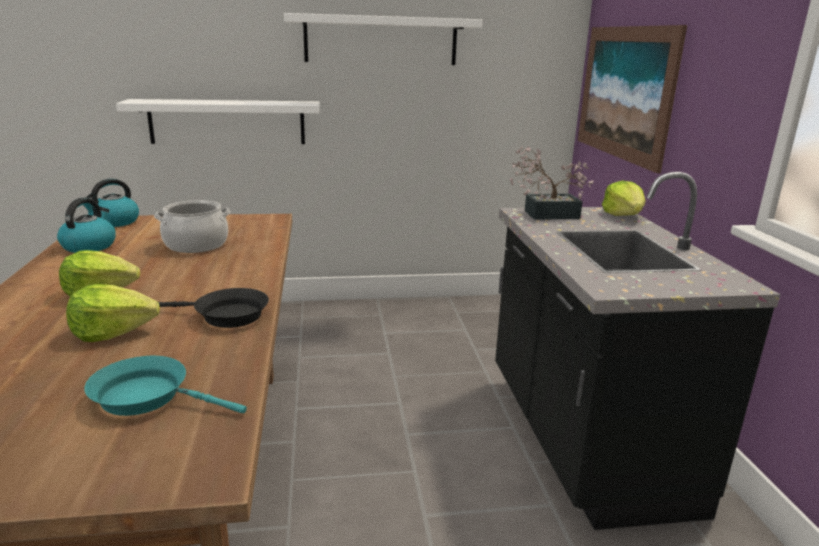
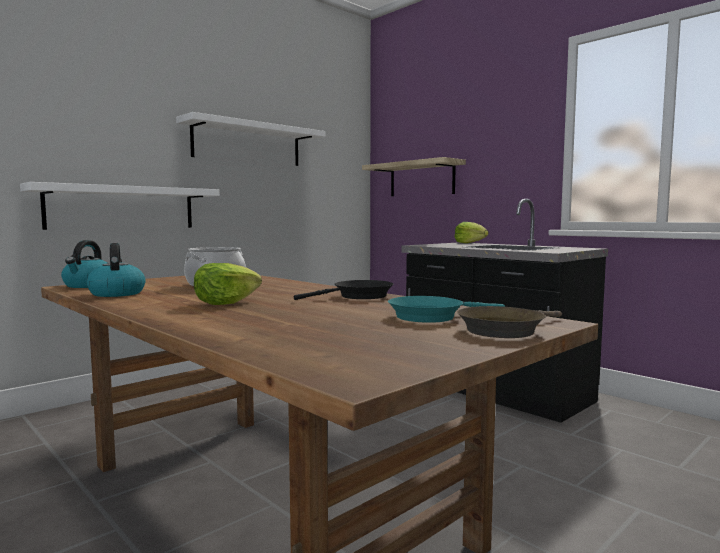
camera: 35 degrees left, 15 degrees down
(111, 467) = (505, 330): none -> brown frying pan
(113, 332) = (308, 309): lettuce -> none
(545, 214) = (434, 245): potted plant -> none
(624, 93) = (421, 179): picture -> shelf

